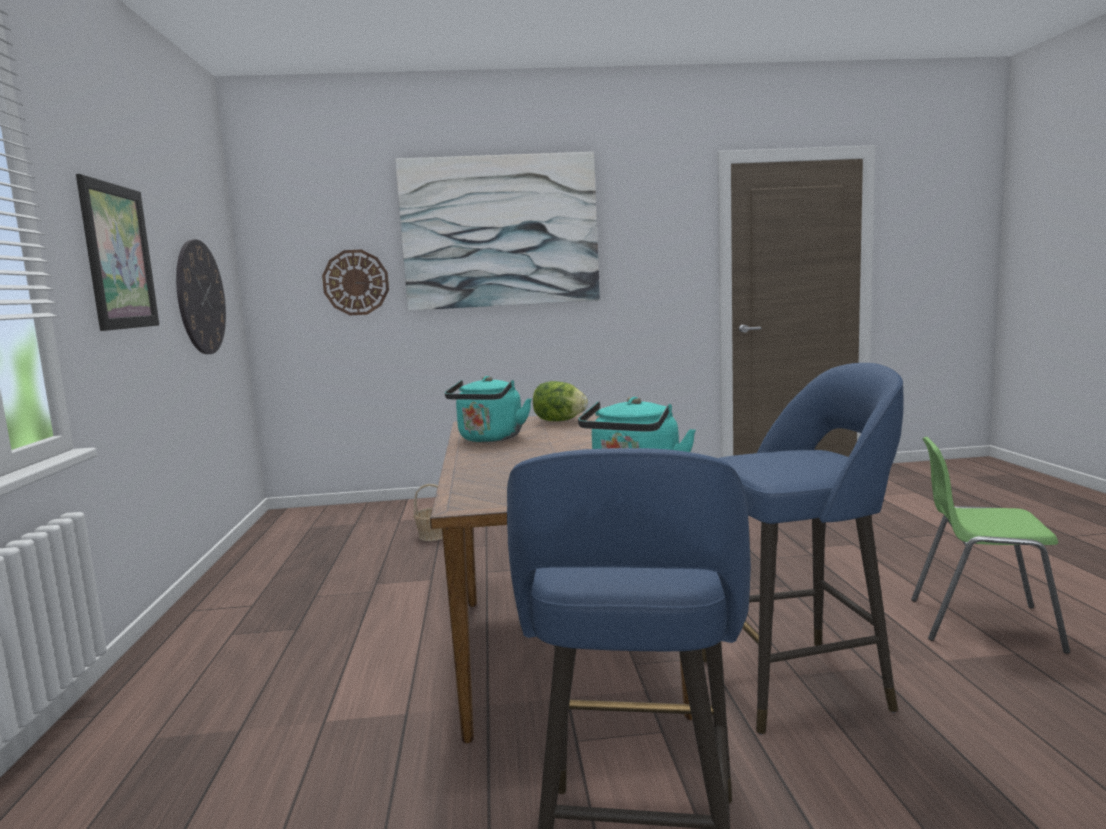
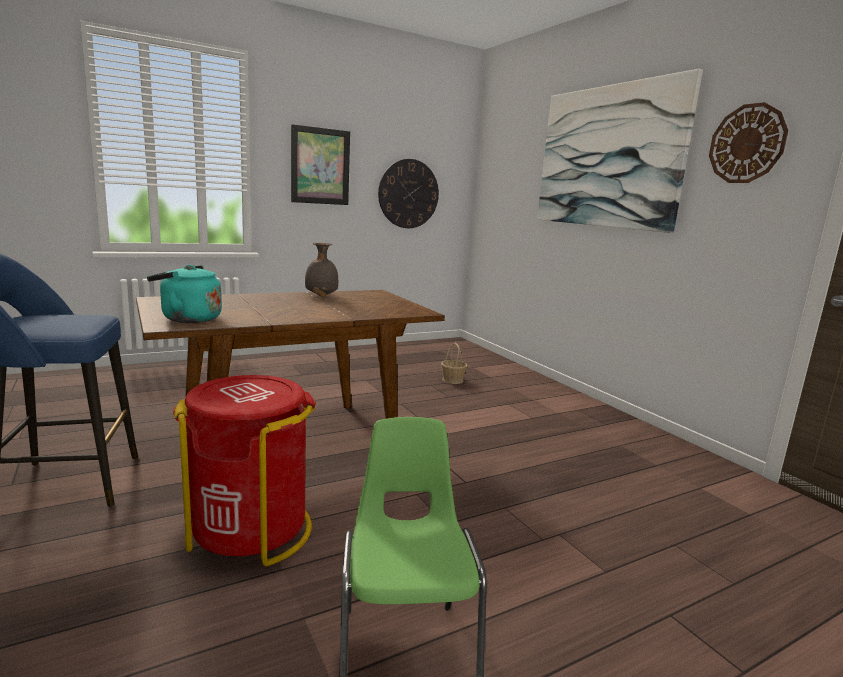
camera: 65 degrees right, 5 degrees up
(356, 282) = (518, 194): wall clock -> wall clock (747, 144)
(489, 439) = (320, 296): turquoise kettle -> grey vase
(559, 421) = (388, 304): lettuce -> none
(798, 683) = (251, 530): blue stool -> red trash can

